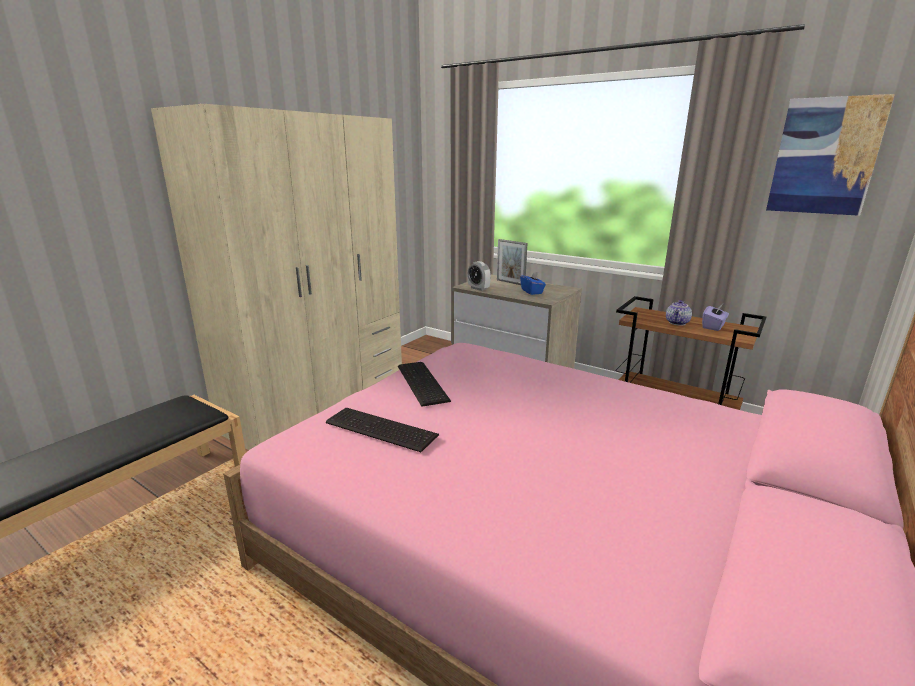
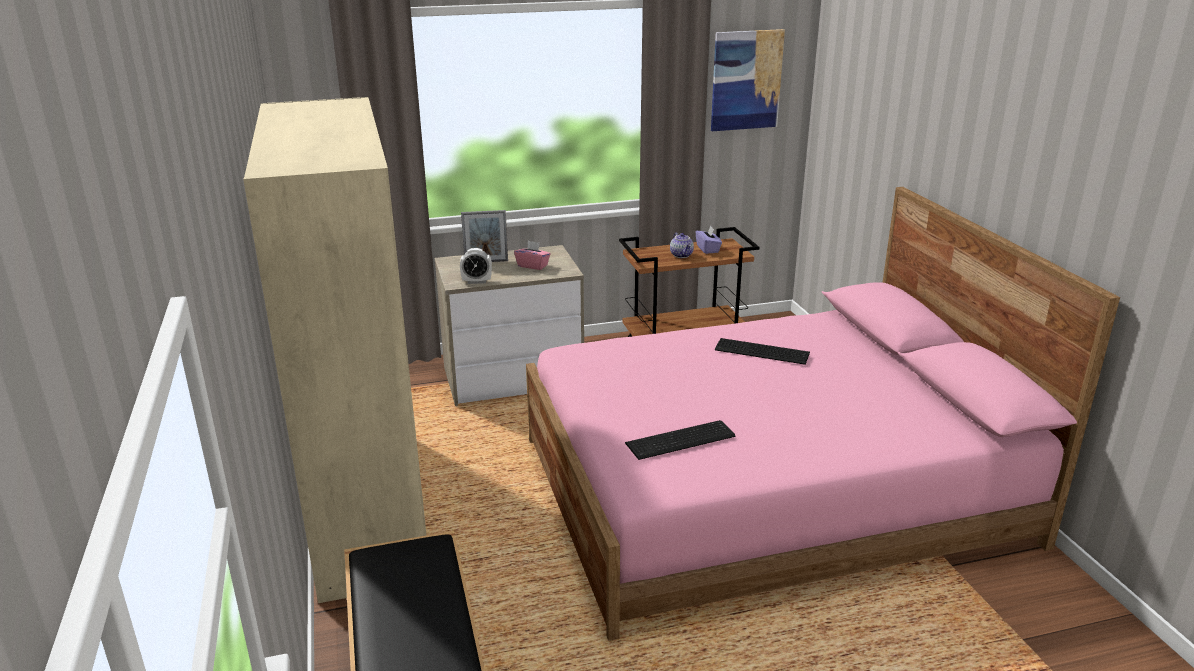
camera: 50 degrees left, 5 degrees up
(421, 383) = (622, 397): keyboard -> keyboard (762, 352)
(532, 291) = (533, 266): blue tissue box -> pink tissue box

